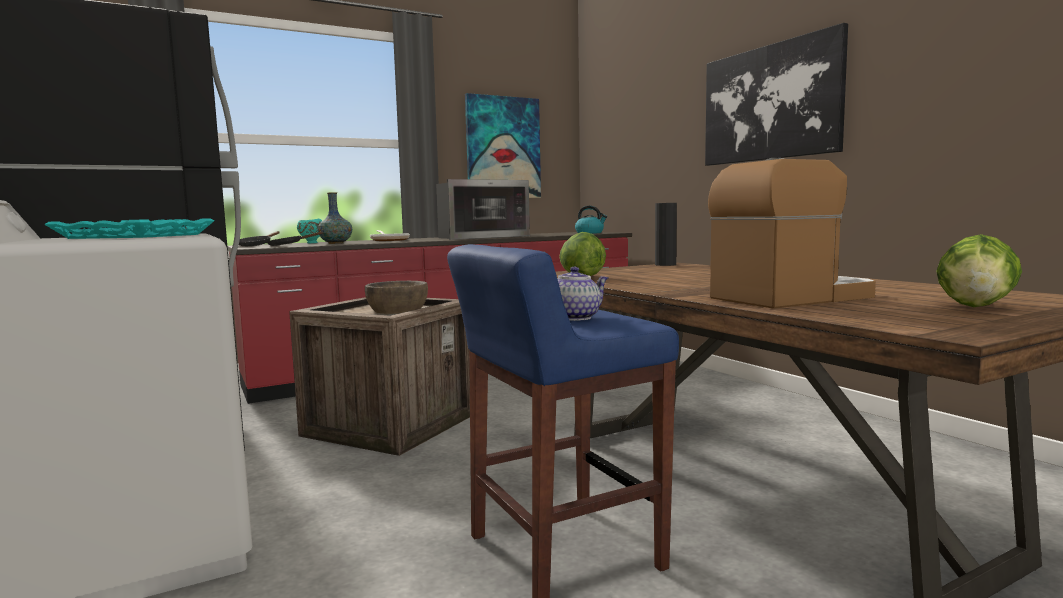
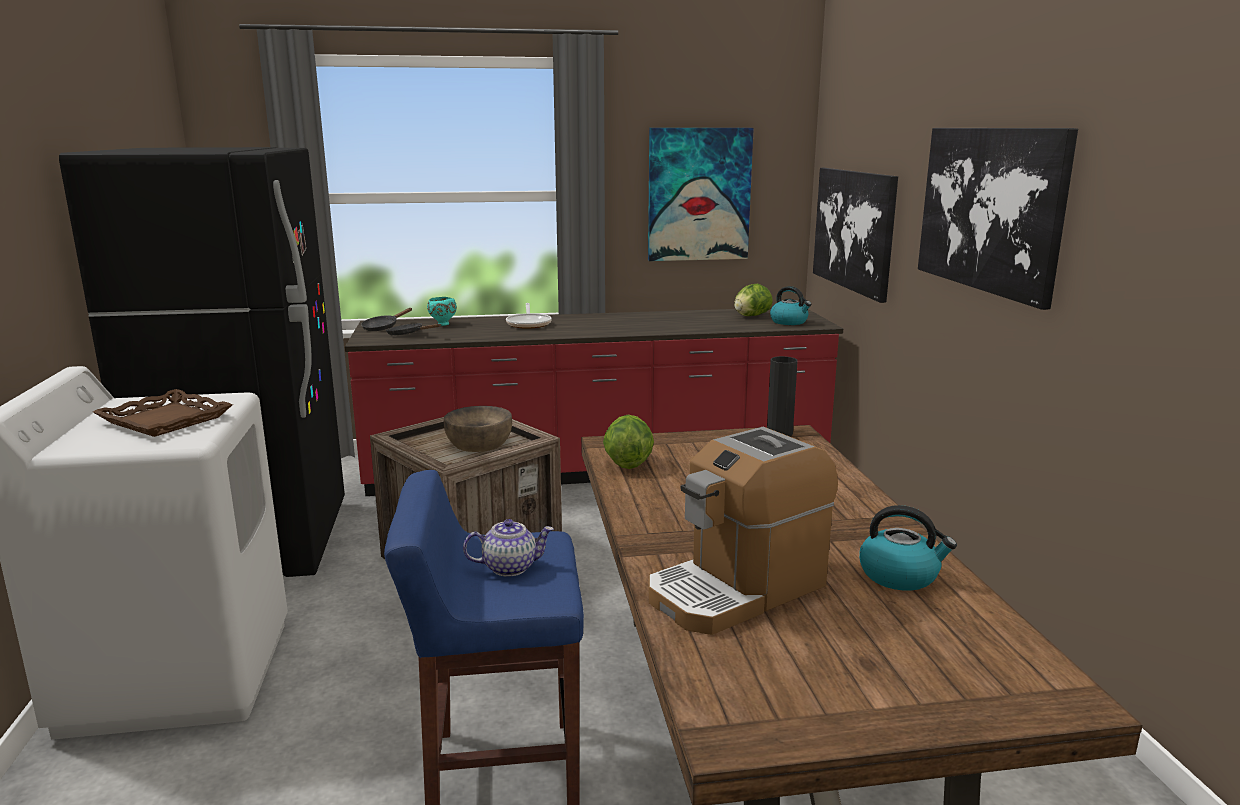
camera: 20 degrees right, 10 degrees up
(134, 236) = (164, 420): turquoise tray -> brown tray
(336, 243) = (461, 332): vase -> none
(480, 237) = (638, 324): microwave -> none
(629, 162) = (854, 230): none -> picture
(791, 297) = (737, 589): coffee machine -> coffee machine turned 150 degrees clockwise
(883, 286) = (900, 575): none -> kettle
(975, 306) = (881, 670): lettuce -> lettuce (751, 316)

